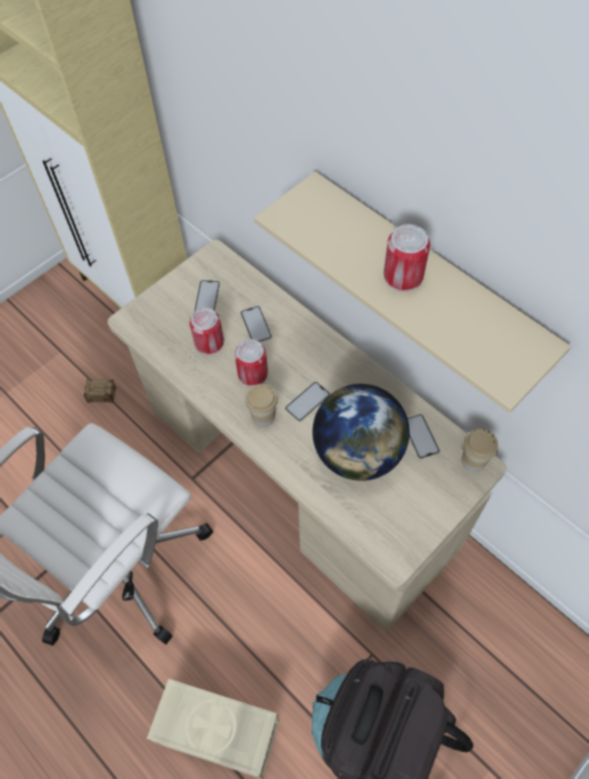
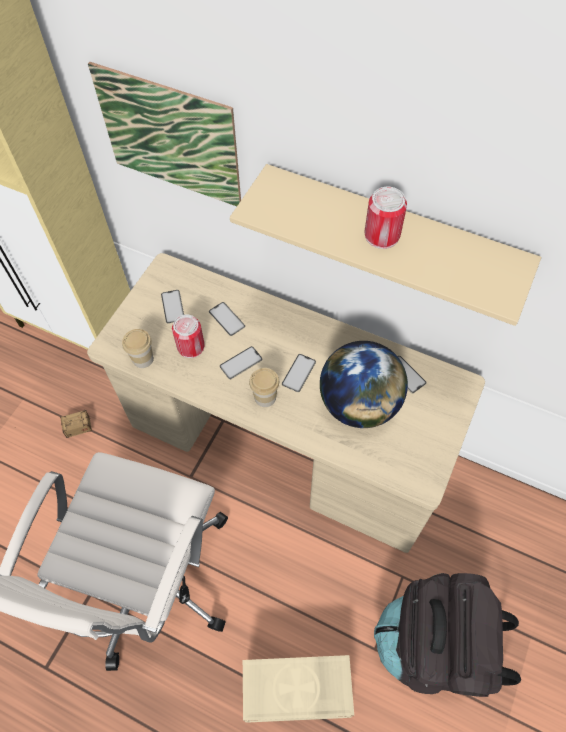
camera: 20 degrees left, 0 degrees up
(232, 121) = (169, 137): none -> picture
(252, 374) = (241, 363): can -> phone
(473, 460) = (456, 381): cup -> cup (143, 359)

